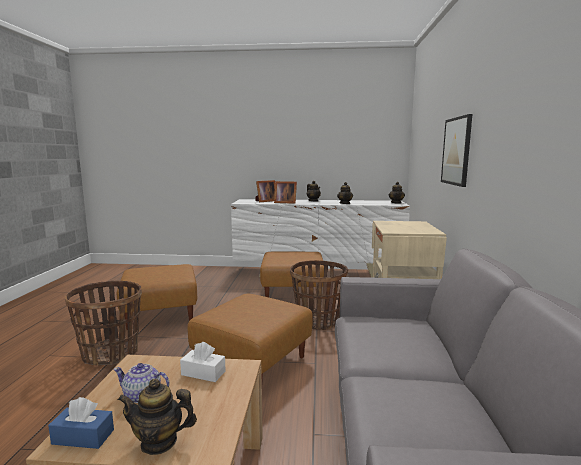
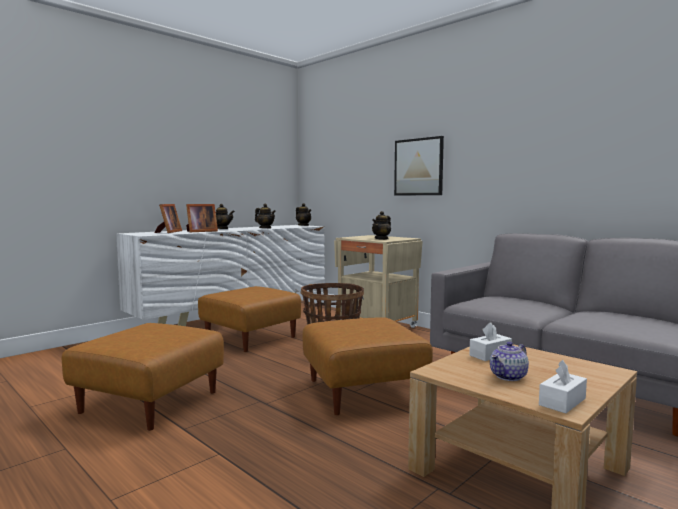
camera: 50 degrees left, 5 degrees down
(83, 437) = (562, 402): blue tissue box -> white tissue box
(111, 354) = (204, 453): basket -> none
(159, 442) = (589, 381): teapot -> teapot (381, 239)

